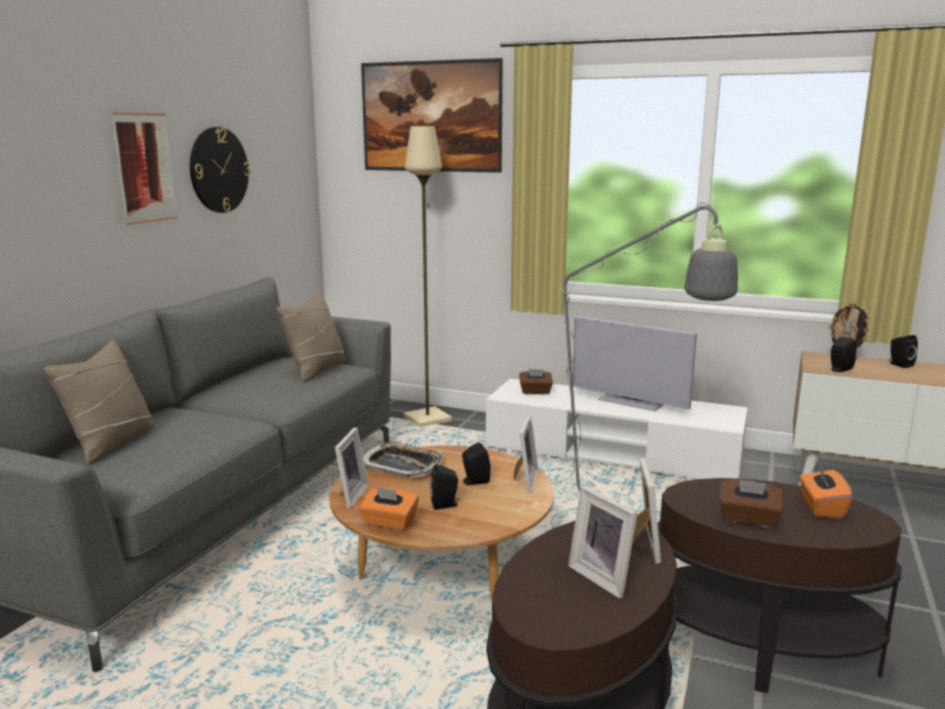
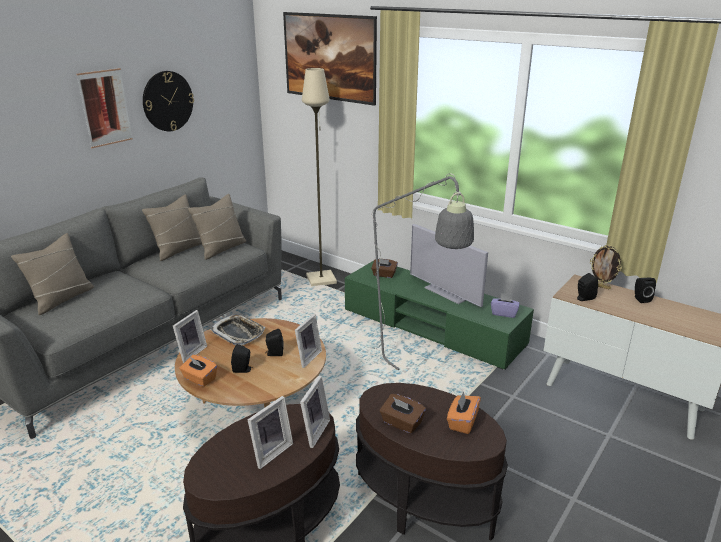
camera: 15 degrees right, 10 degrees up
(252, 375) = (178, 250): none -> beige pillow
(604, 577) = (270, 452): picture frame -> picture frame turned 120 degrees counterclockwise
(612, 454) = (432, 327): white tv stand -> green tv stand
(718, 414) = (504, 313): none -> purple tissue box

